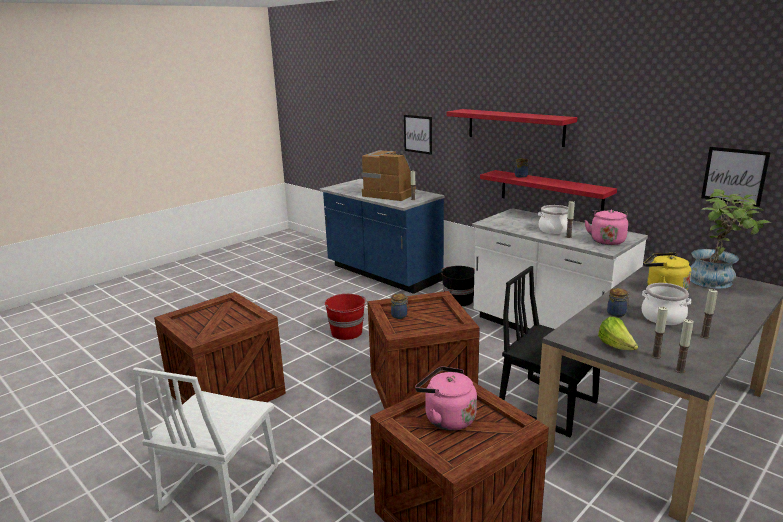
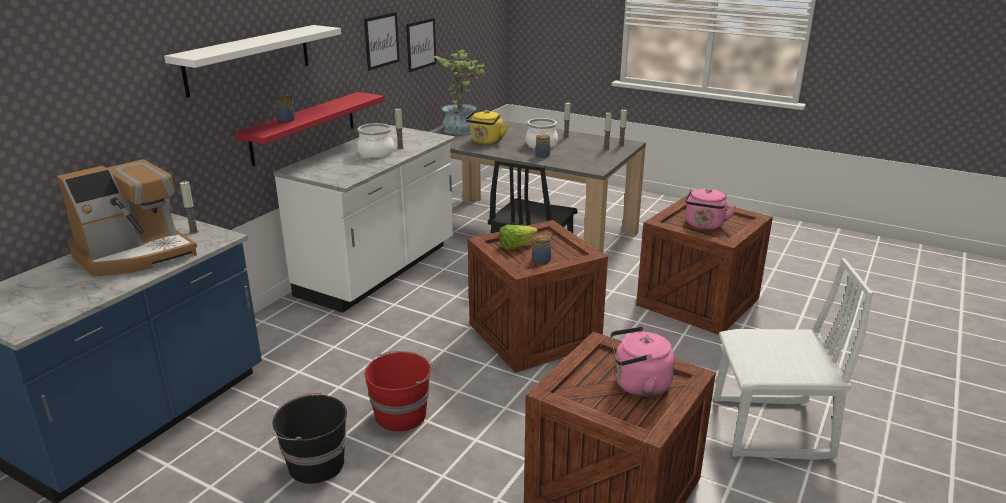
camera: 105 degrees left, 5 degrees up
(390, 194) = (136, 255): coffee machine -> coffee machine turned 150 degrees counterclockwise
(418, 134) = (79, 132): picture -> picture (381, 40)
(458, 300) = (285, 331): black bucket -> black bucket (315, 464)
(515, 127) = (249, 59): red shelf -> white shelf
(607, 240) = (411, 136): pink kettle -> pink kettle (638, 385)
(616, 347) = (601, 157): lettuce -> lettuce (516, 246)

